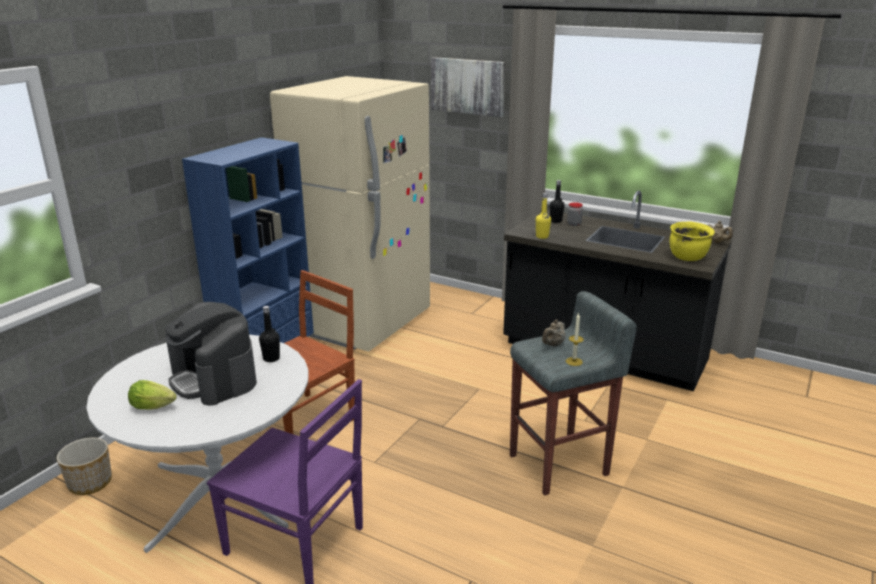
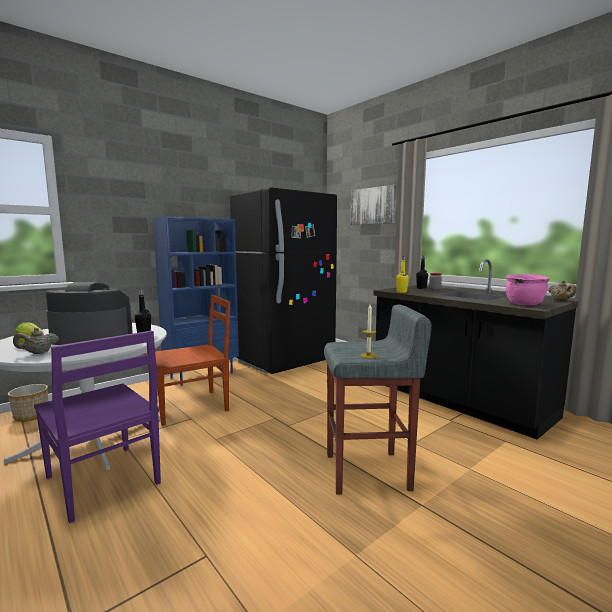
camera: 20 degrees right, 15 degrees down
(214, 379) = (92, 338): coffee machine -> coffee machine turned 105 degrees clockwise
(363, 323) = (285, 361): beige fridge -> black fridge
(553, 345) = (360, 346): beige teapot -> beige teapot (38, 353)
(688, 258) = (525, 304): yellow cooking pot -> pink cooking pot

